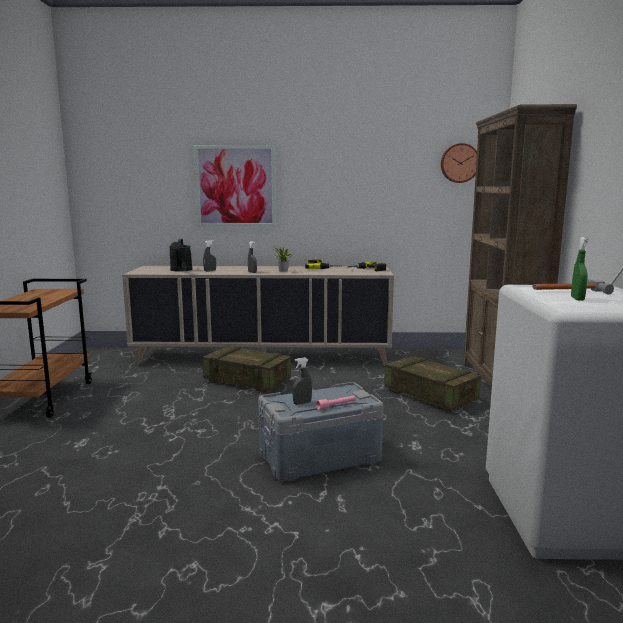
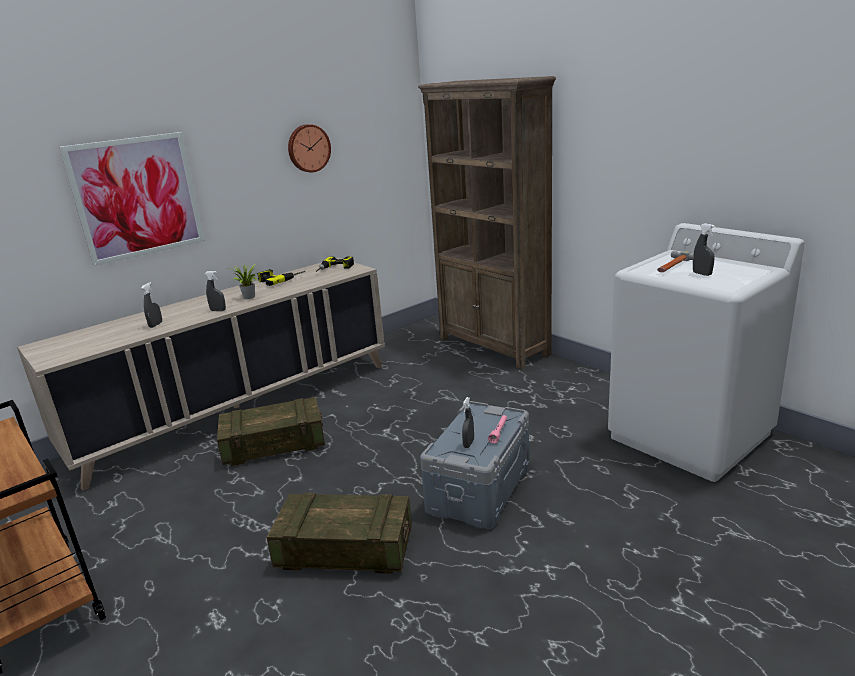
camera: 40 degrees left, 10 degrees up
(181, 270) = (110, 336): black watering can -> none
(430, 396) = (465, 383): crate -> crate (345, 550)
(459, 163) = (385, 127): wall clock -> wall clock (308, 148)
(577, 299) = (702, 274): green spray bottle -> grey spray bottle

